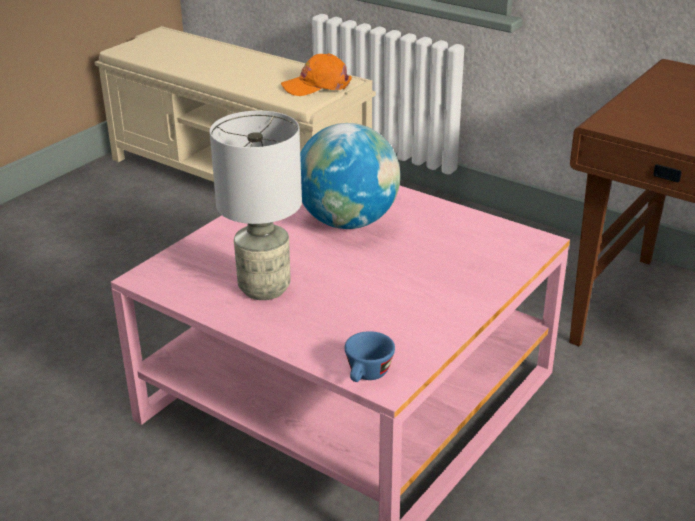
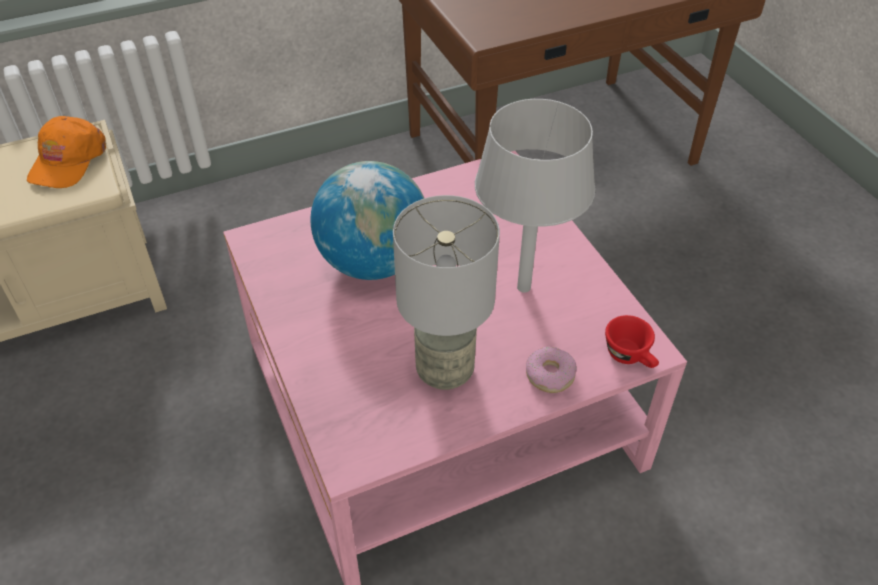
camera: 60 degrees left, 15 degrees up
(305, 338) = (550, 375): none -> donut
(367, 376) = (631, 357): blue cup -> red cup
(395, 296) = (524, 287): none -> grey table lamp

